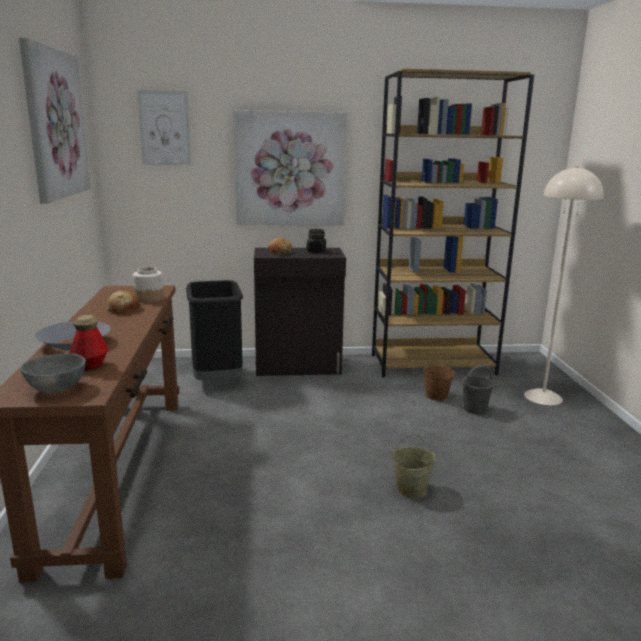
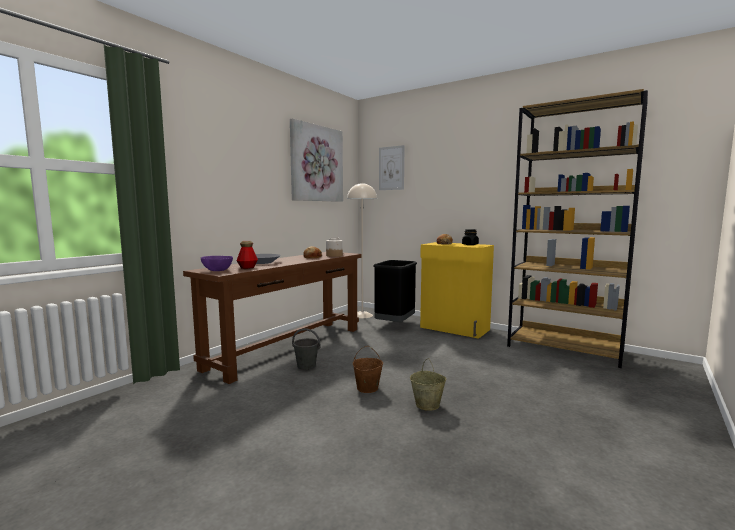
camera: 40 degrees right, 10 degrees down
(55, 389) = (217, 270): grey bowl -> purple bowl
(290, 169) = (462, 189): picture -> none
(298, 366) = (454, 329): black cabinet -> yellow cabinet
(436, 396) = (535, 366): brown bucket -> brown bucket (367, 388)
(475, 409) = (558, 381): grey bucket -> grey bucket (307, 366)
(542, 397) = (648, 392): beige floor lamp -> beige floor lamp (362, 315)

